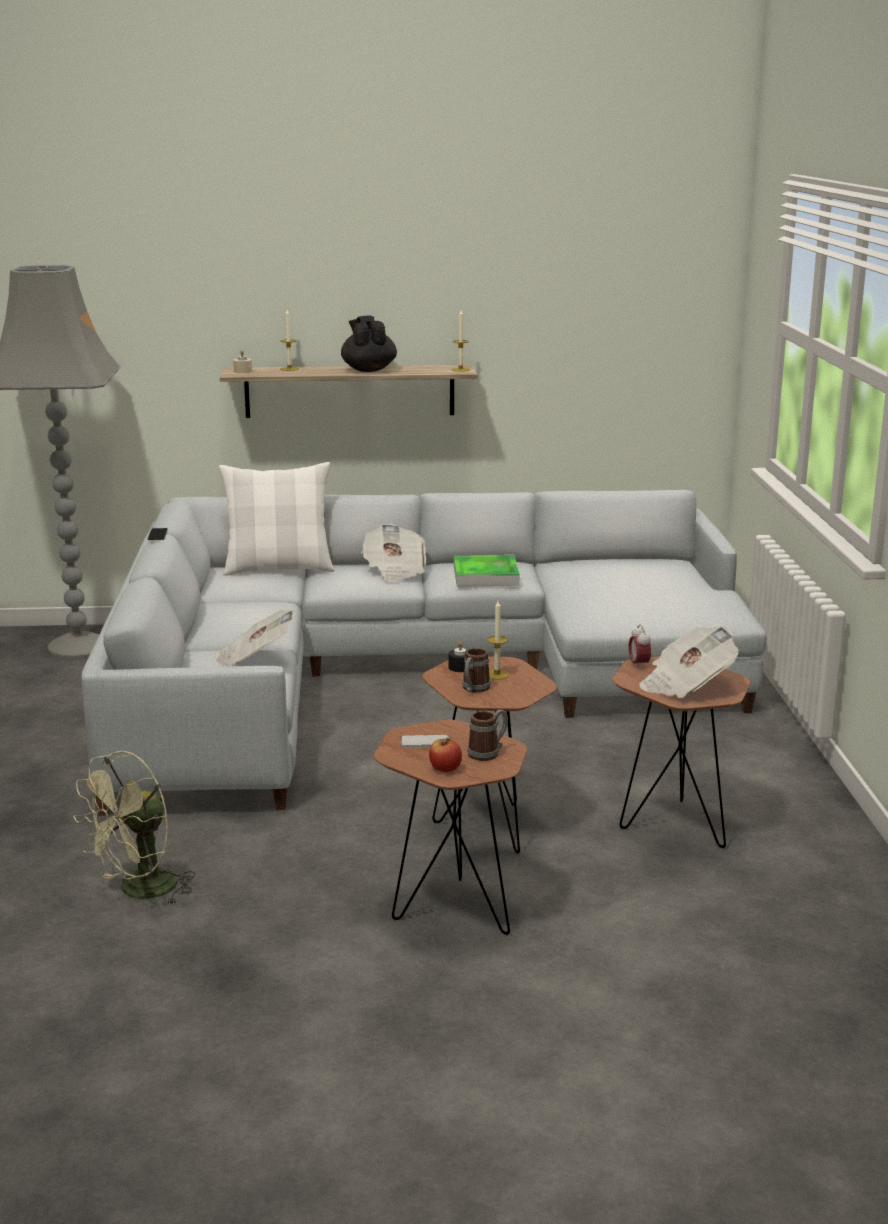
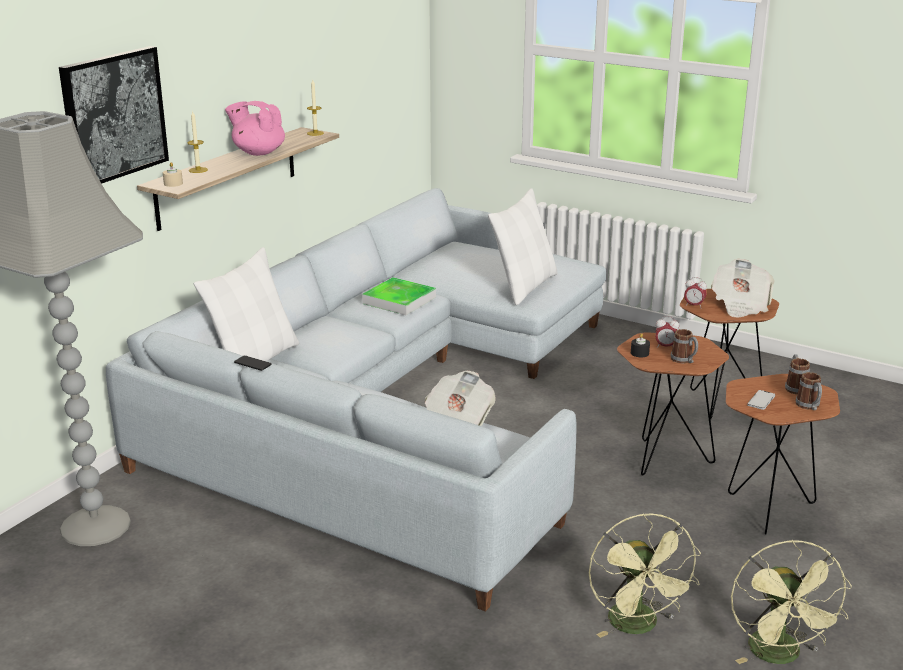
camera: 55 degrees left, 5 degrees up
(154, 980) = (780, 656): none -> green fan
(203, 296) = (113, 116): none -> picture
(368, 370) = (258, 152): black teapot -> pink teapot
(394, 571) = (338, 324): newspaper -> none
(445, 768) = (809, 406): apple -> mug
(497, 674) = (665, 346): candle -> alarm clock
(620, 610) = (524, 286): none -> white pillow

